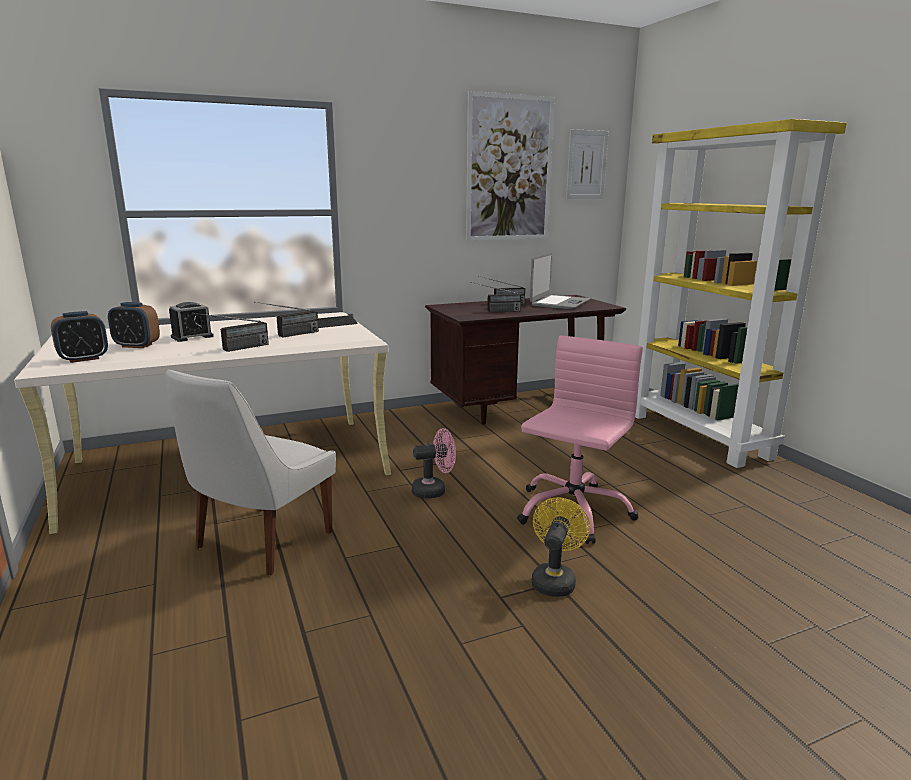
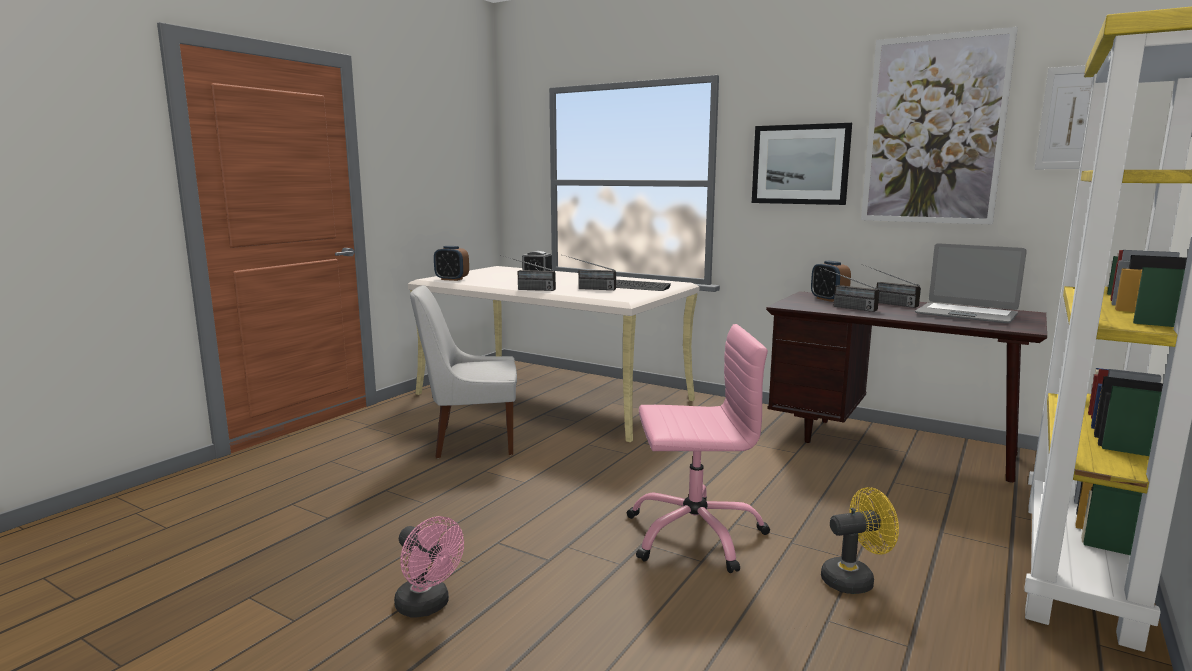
camera: 55 degrees right, 5 degrees down
(137, 346) = (495, 278): alarm clock -> alarm clock (828, 299)
(416, 194) = (800, 164): none -> picture
(434, 491) = (630, 466): pink fan -> pink fan (428, 606)
(554, 579) = (552, 558): yellow fan -> yellow fan (854, 579)
(559, 303) = (966, 314): laptop -> laptop turned 45 degrees clockwise

